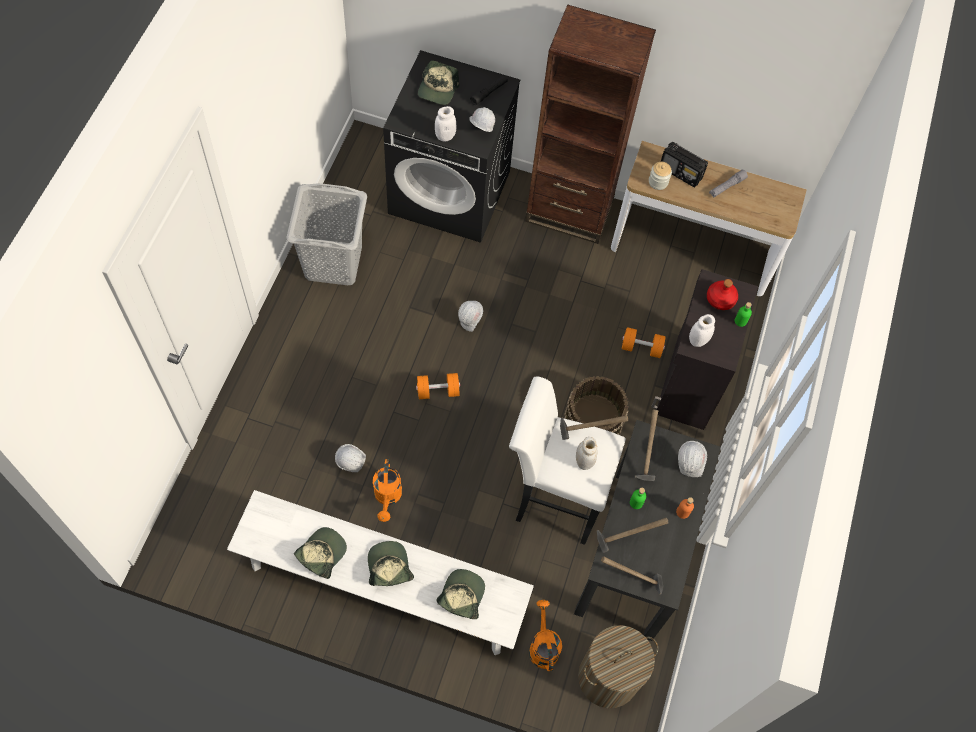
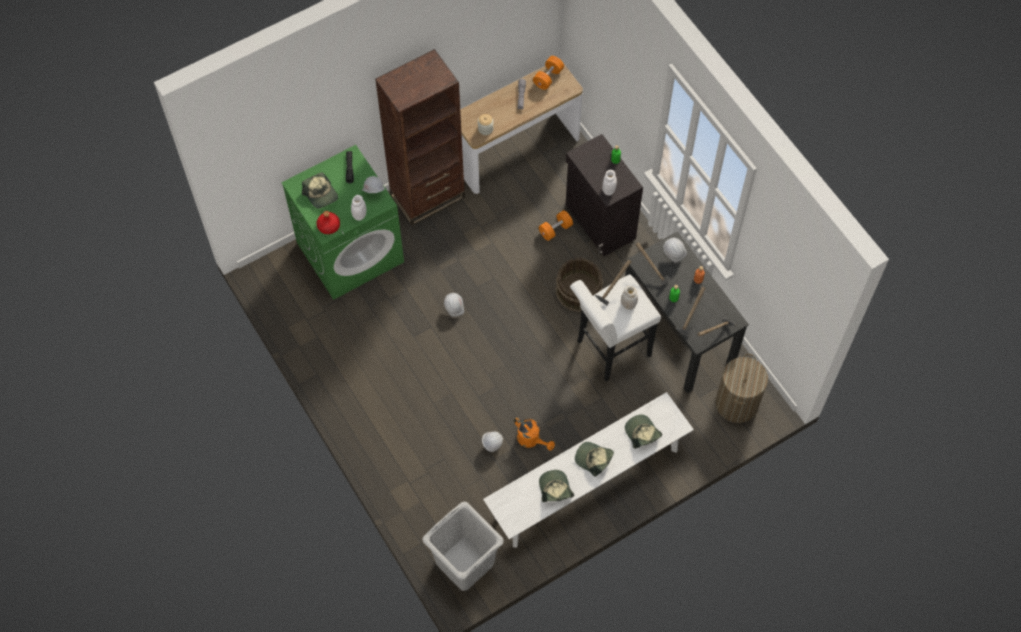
camera: 45 degrees left, 0 degrees up
(333, 263) = (341, 357): grey laundry basket -> grey laundry basket (464, 563)
(438, 391) = (486, 362): orange dumbbell -> orange dumbbell (548, 77)
(450, 192) = (350, 252): black washing machine -> green washing machine
(542, 645) = (691, 423): orange watering can -> none
(681, 173) = (490, 112): radio -> none
(720, 299) = (593, 158): red bottle -> red bottle (329, 226)

